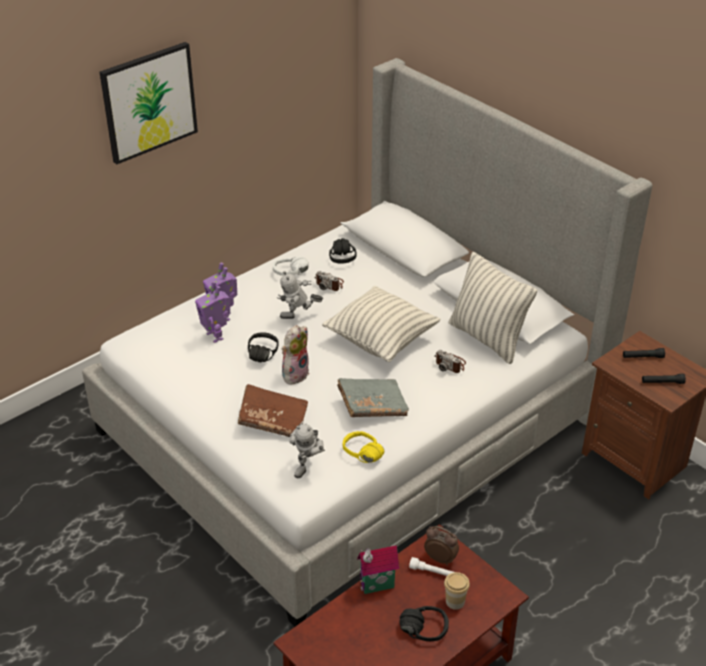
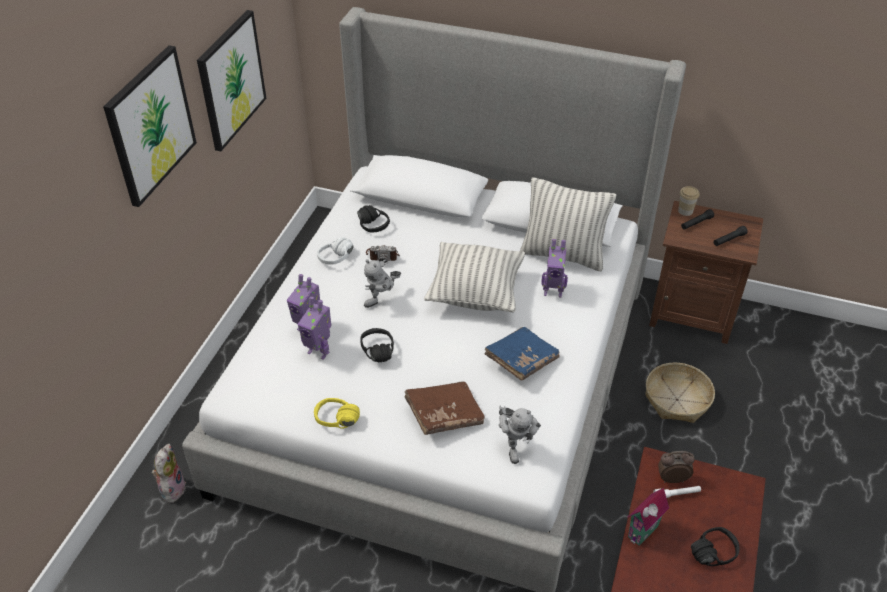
camera: 30 degrees left, 5 degrees up
(257, 91) = (231, 80): none -> picture
(295, 373) = (424, 358): plush toy -> plush toy (172, 488)
(359, 457) = (550, 416): yellow headphones -> yellow headphones (335, 424)
(372, 406) = (521, 361): grey book -> blue book
(450, 364) = (553, 291): camera -> toy robot
(455, 601) = (715, 513): cup -> cup (685, 211)
(554, 525) = (677, 399): none -> basket

